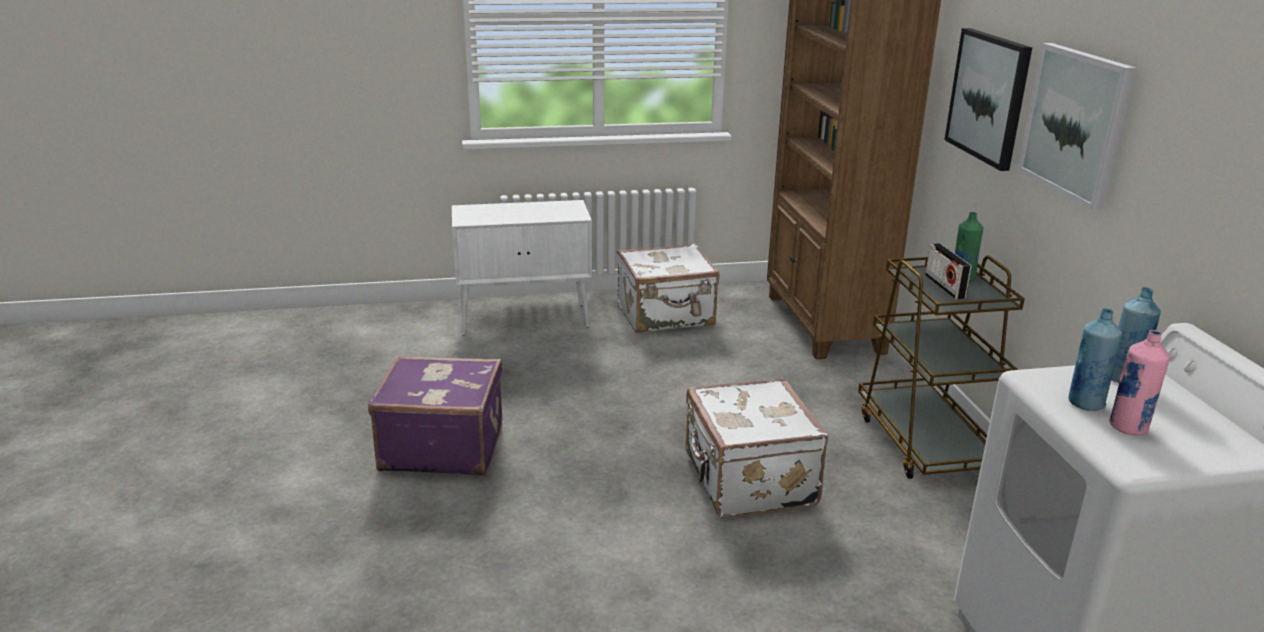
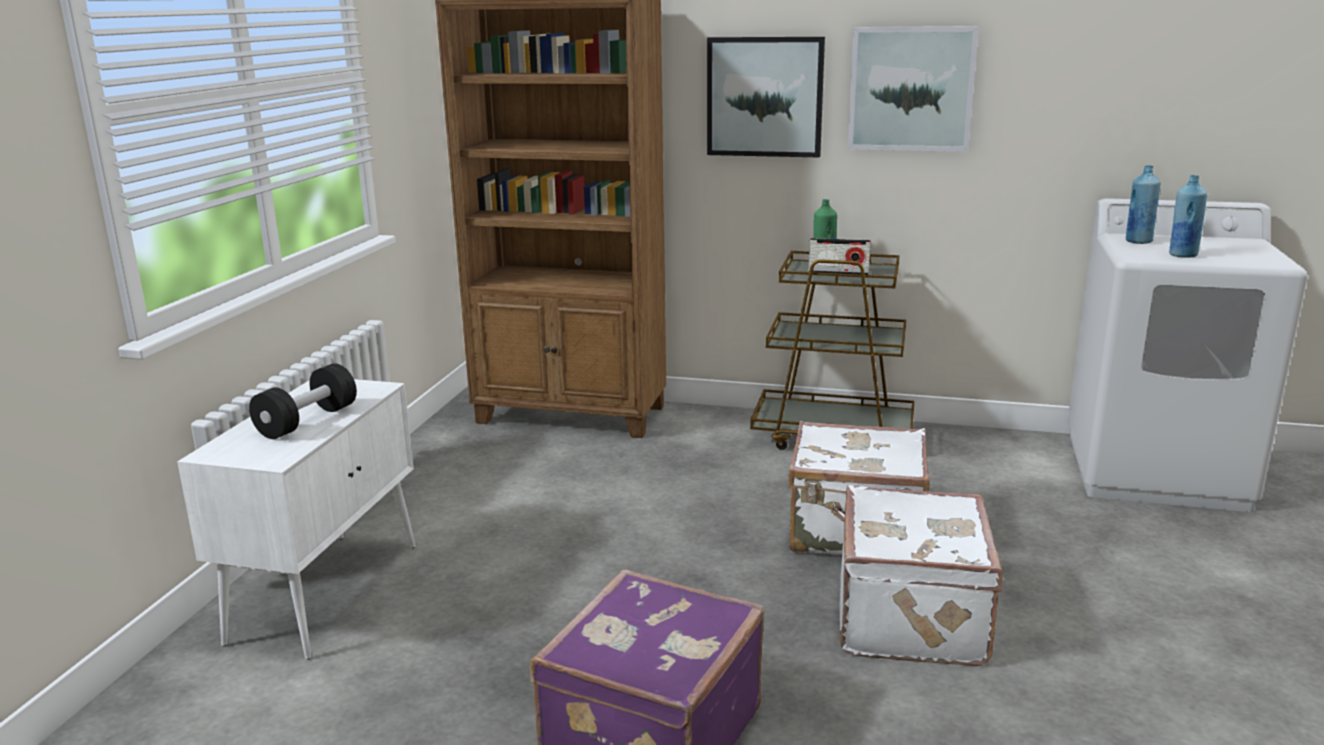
camera: 65 degrees left, 5 degrees down
(517, 214) = (307, 421): none -> black dumbbell
(666, 316) = (448, 489): white suitcase -> white suitcase (914, 618)
(1128, 427) = (1220, 254): pink bottle -> none

